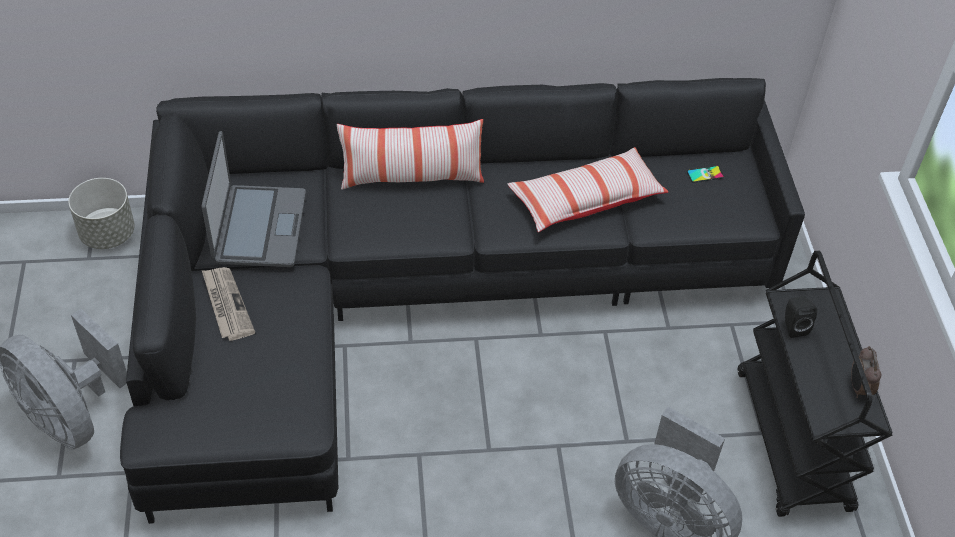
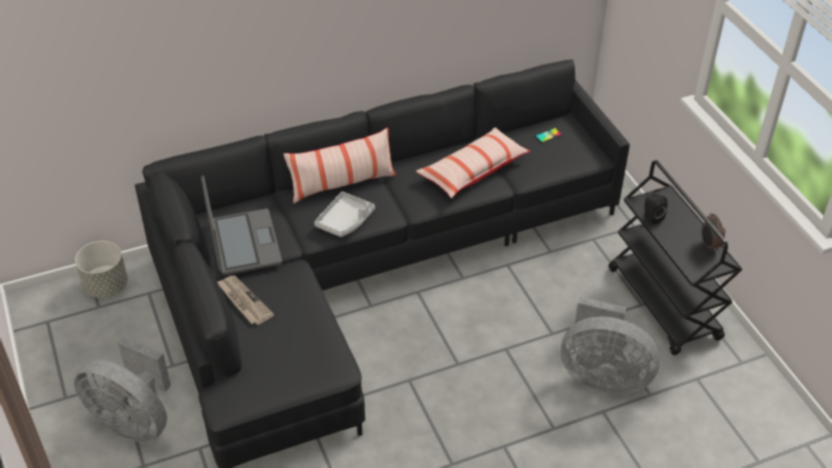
camera: 15 degrees left, 5 degrees down
(395, 228) = (345, 221): none -> grey tray

